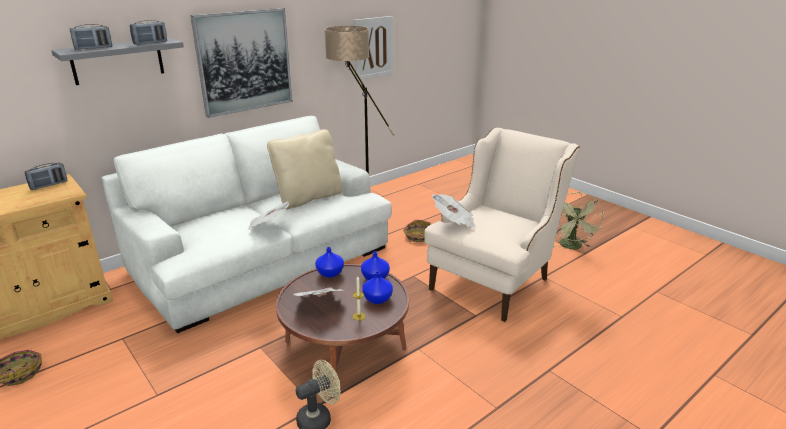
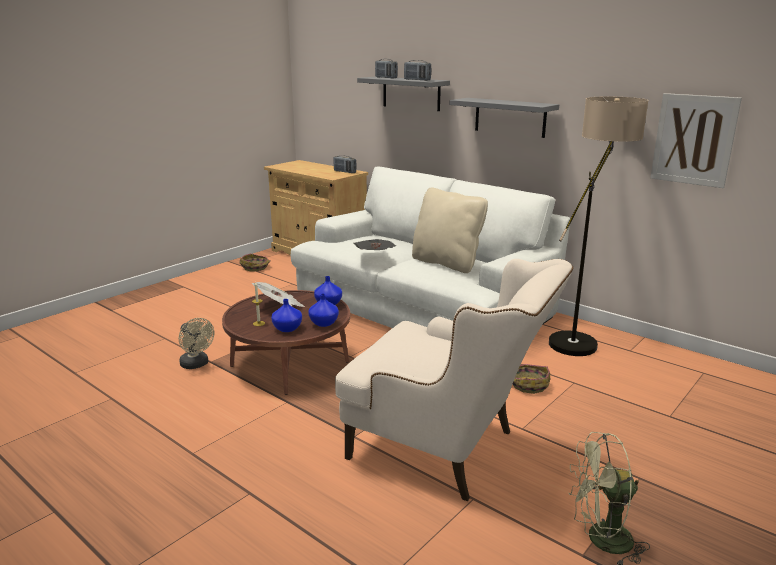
camera: 80 degrees right, 5 degrees down
(244, 61) = (510, 117): picture -> grey shelf
(454, 222) = (408, 327): newspaper -> none

